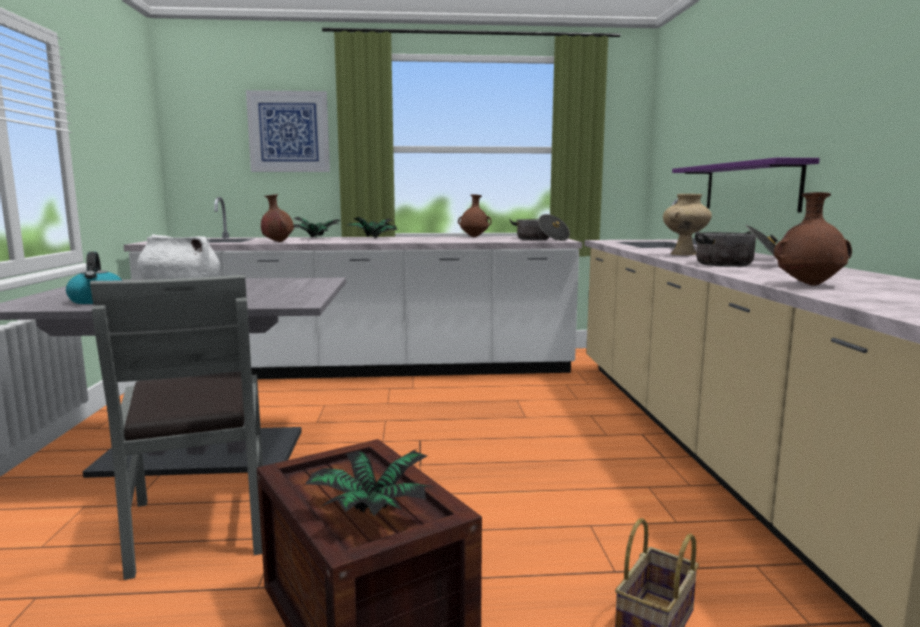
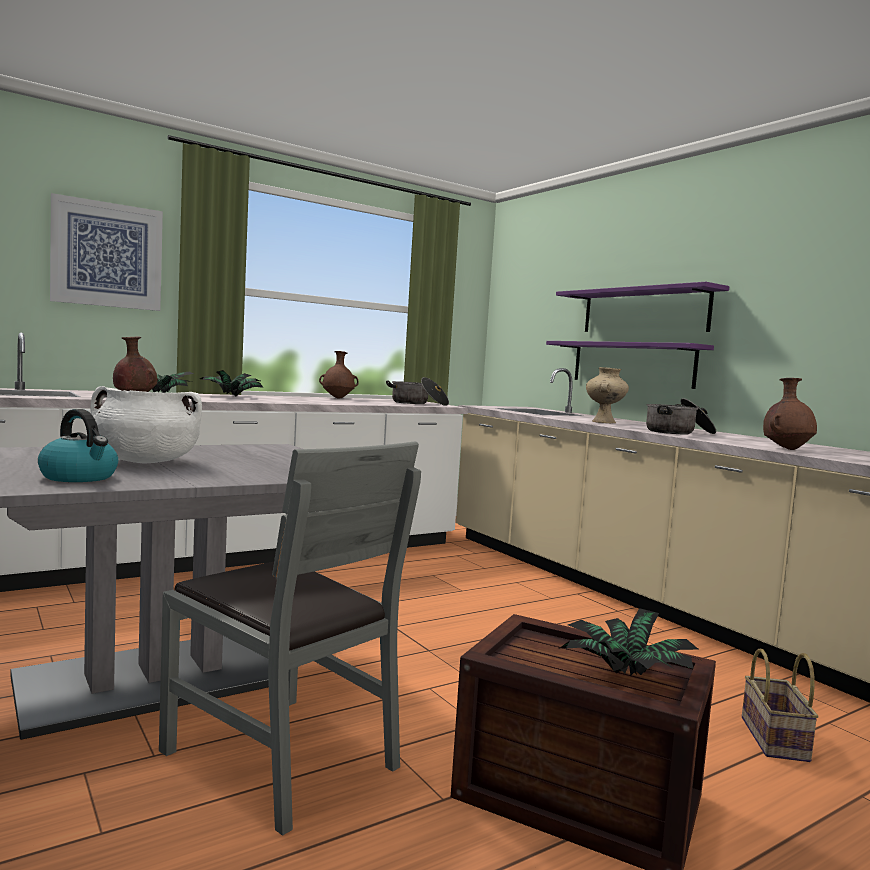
camera: 30 degrees left, 5 degrees down
(761, 125) = (644, 311): none -> purple shelf

